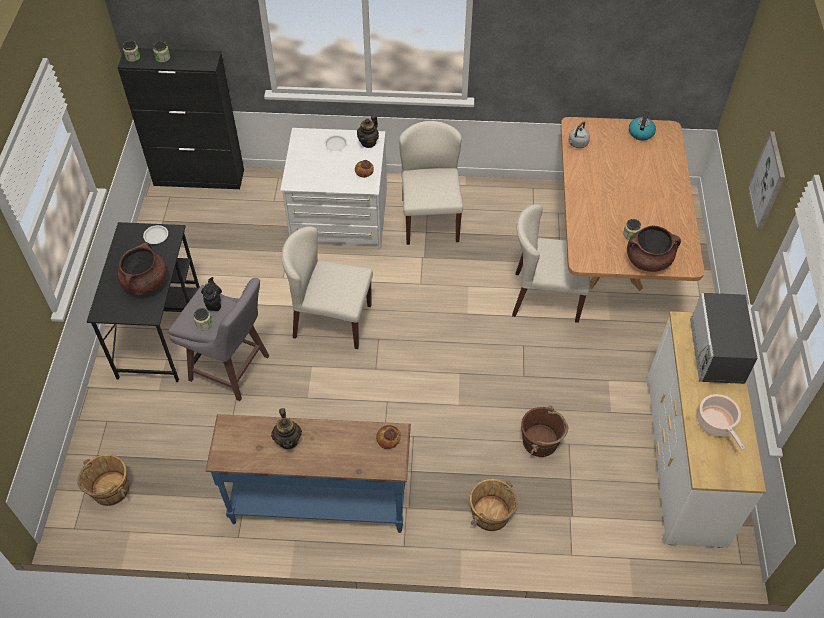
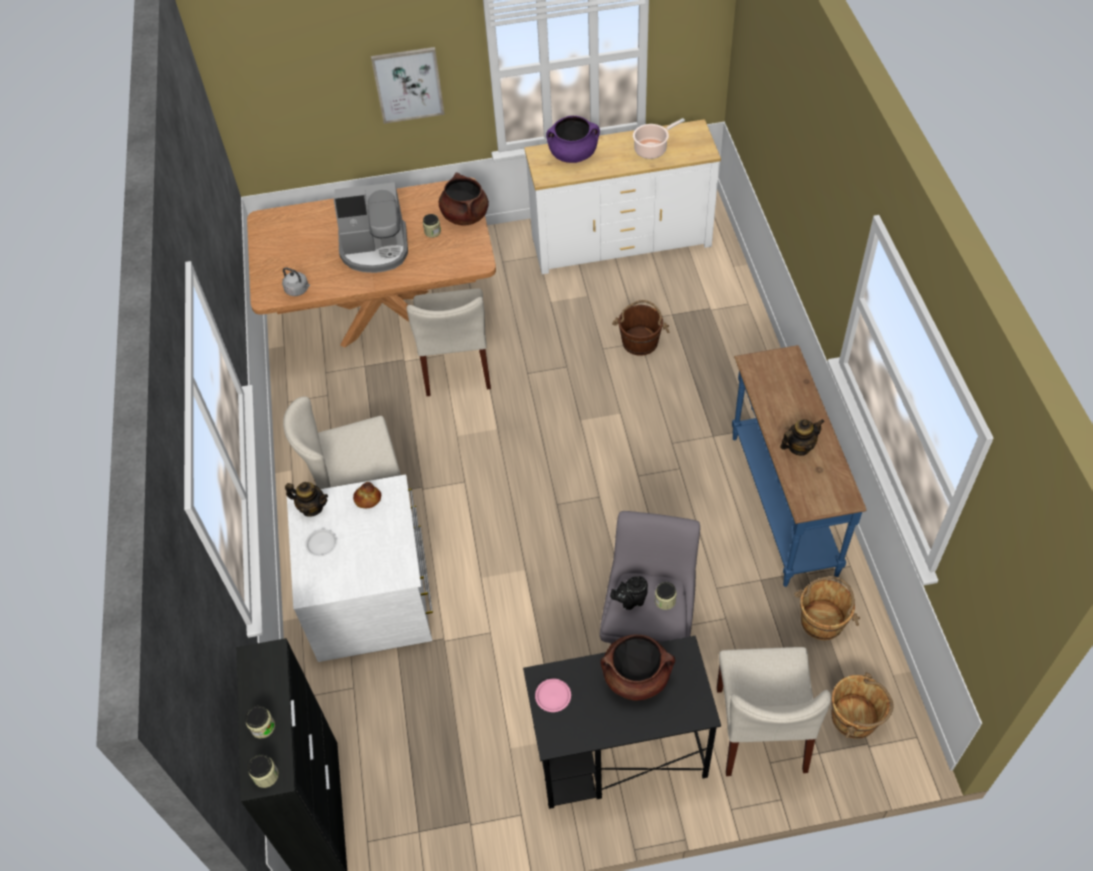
camera: 100 degrees left, 0 degrees up
(156, 236) = (553, 696): white plate -> pink plate
(331, 321) = (544, 558): beige chair -> beige chair (761, 730)
(388, 438) = (760, 367): bread -> none
(491, 514) = (733, 365): brown bucket -> brown bucket (822, 620)
(616, 194) = (375, 249): none -> coffee machine
(641, 132) = (271, 240): kettle -> none
(716, 352) = (573, 154): microwave -> purple cooking pot

